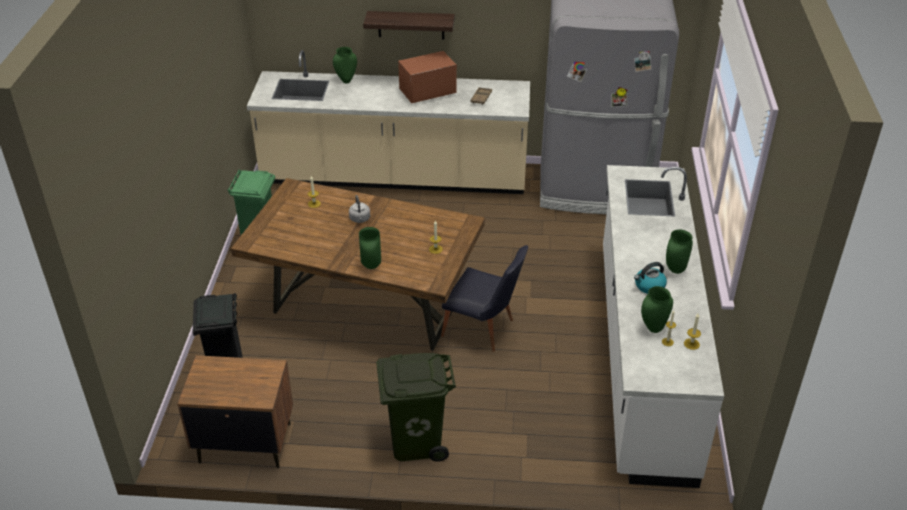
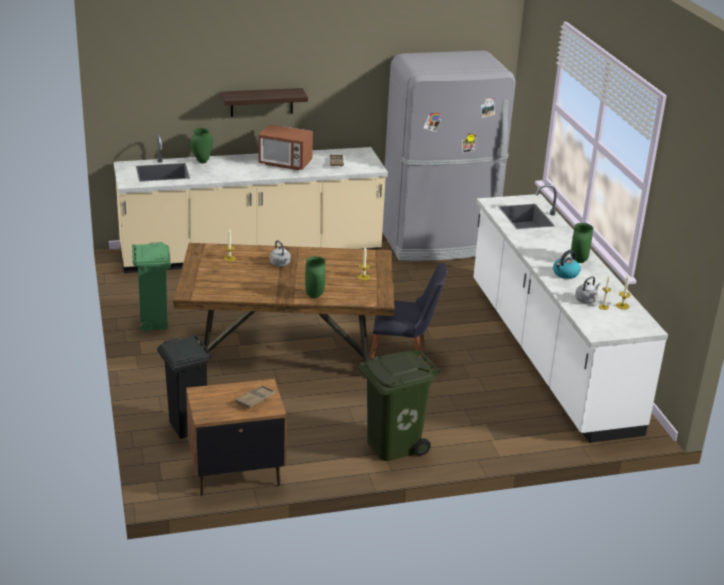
camera: 20 degrees left, 10 degrees down
(253, 384) = (255, 399): none -> brown tray
(427, 93) = (285, 163): microwave -> microwave turned 120 degrees counterclockwise
(653, 328) = (586, 300): green vase -> grey kettle

